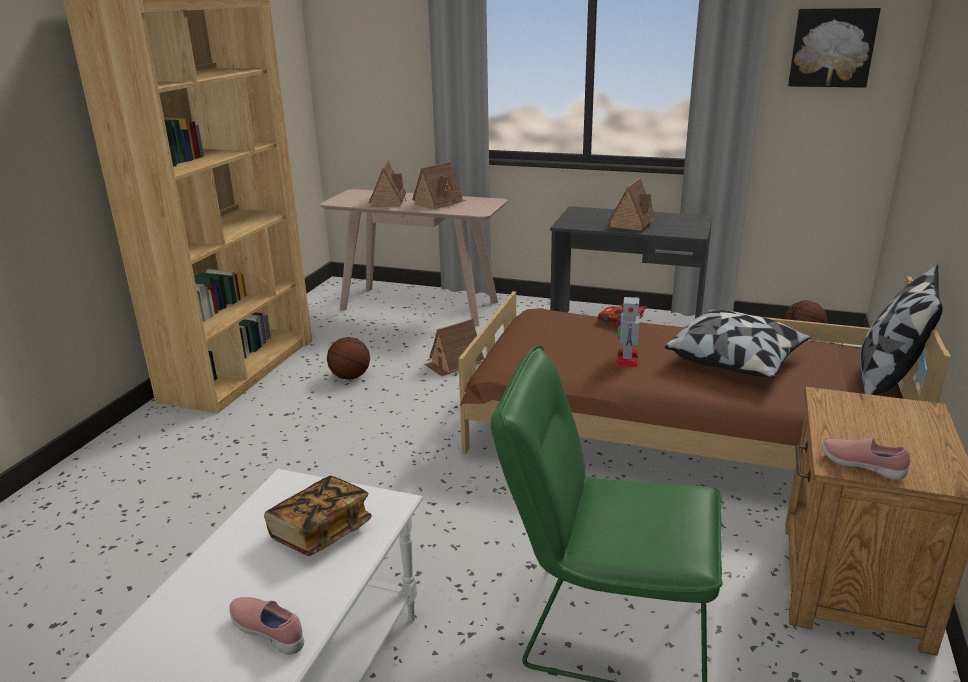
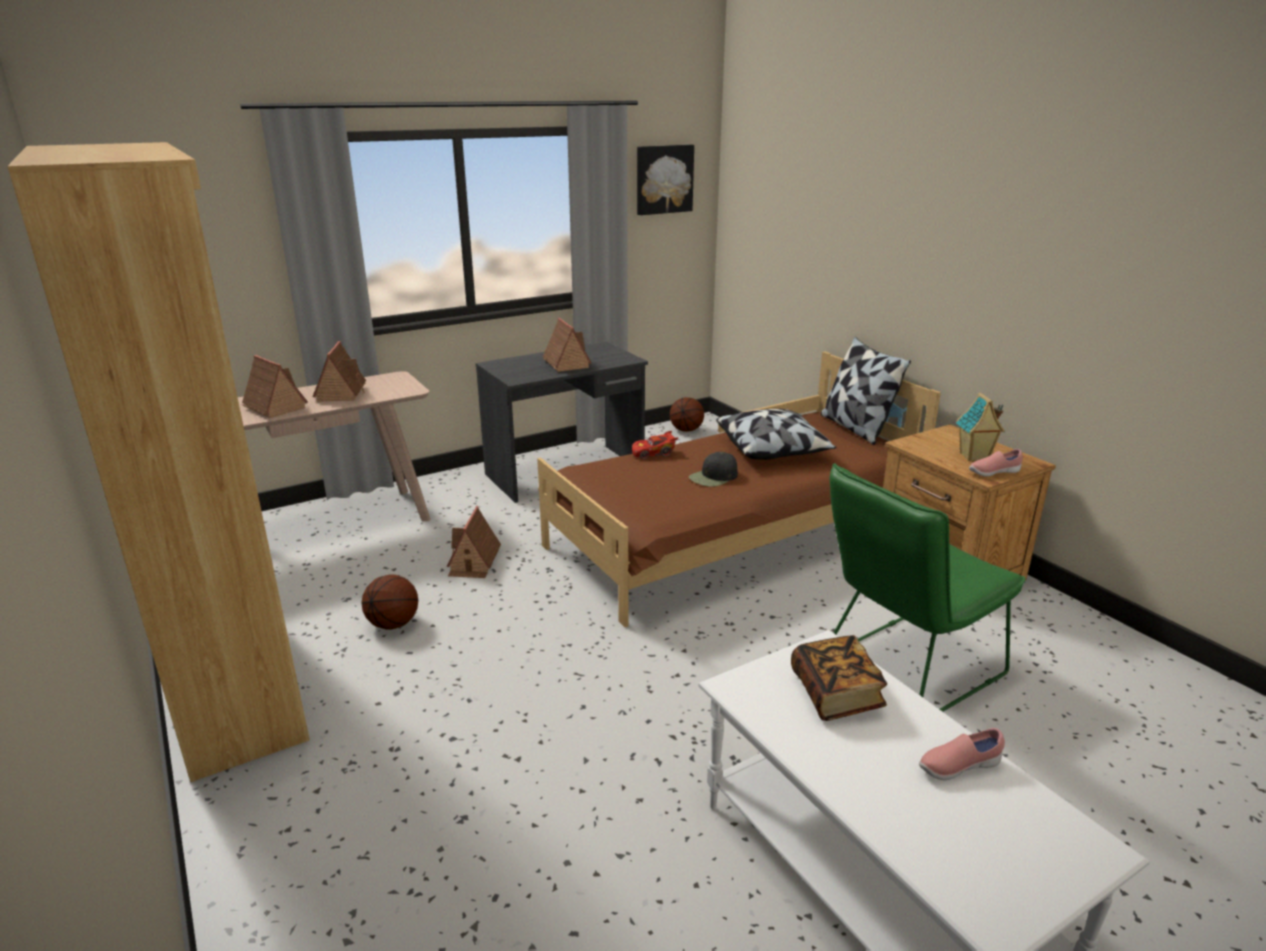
camera: 50 degrees left, 0 degrees up
(627, 359) = (713, 477): toy robot -> black cap
(881, 443) = (974, 457): none -> toy house

